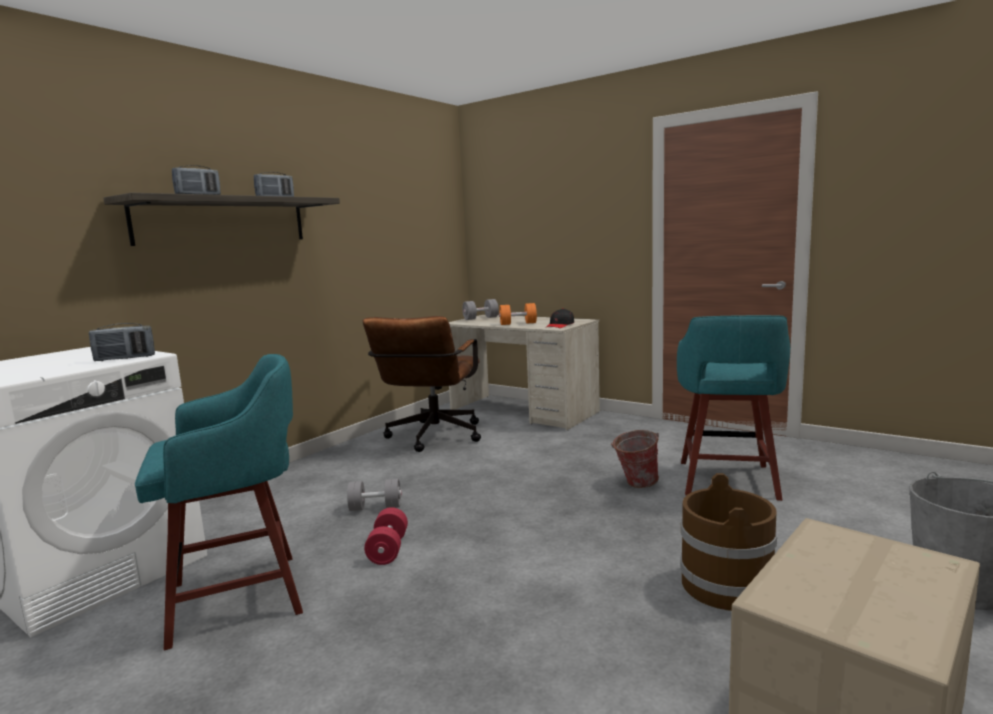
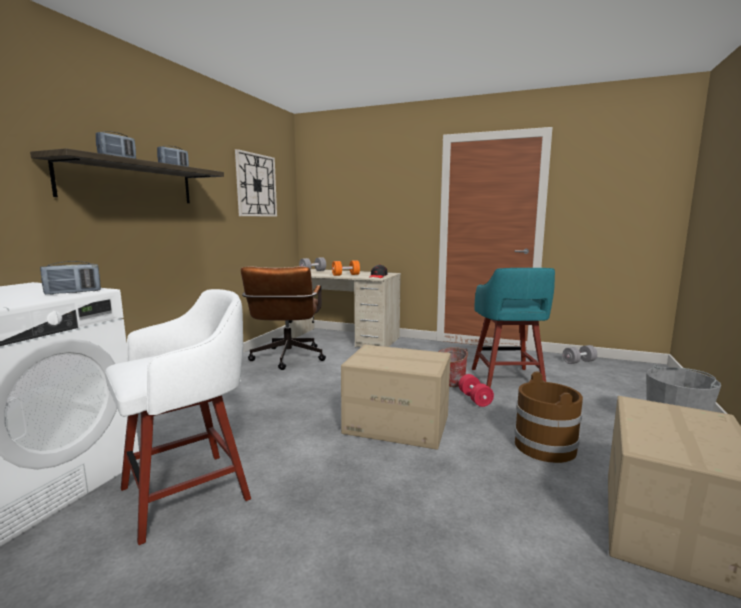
camera: 15 degrees left, 0 degrees up
(242, 597) = (190, 492): turquoise stool -> white stool
(375, 507) = (269, 412): grey dumbbell -> grey dumbbell (579, 362)
(388, 550) = (296, 443): red dumbbell -> red dumbbell (475, 399)
(399, 208) = (256, 185): none -> wall clock
(529, 535) = (397, 424): none -> cardboard box

